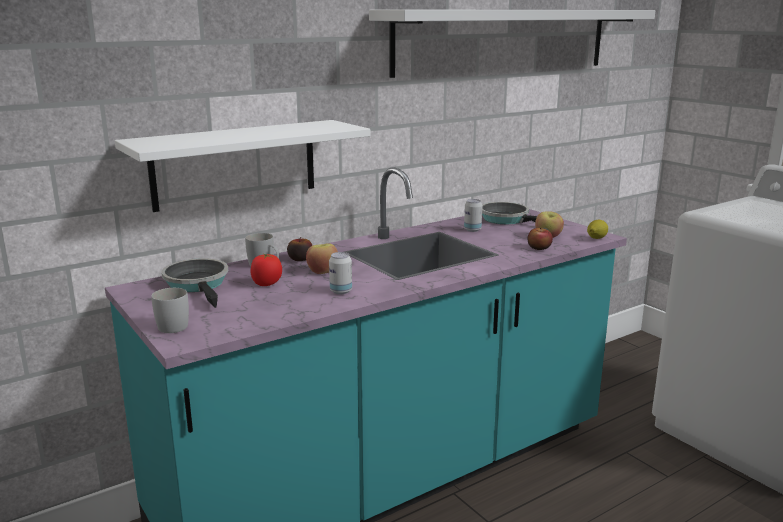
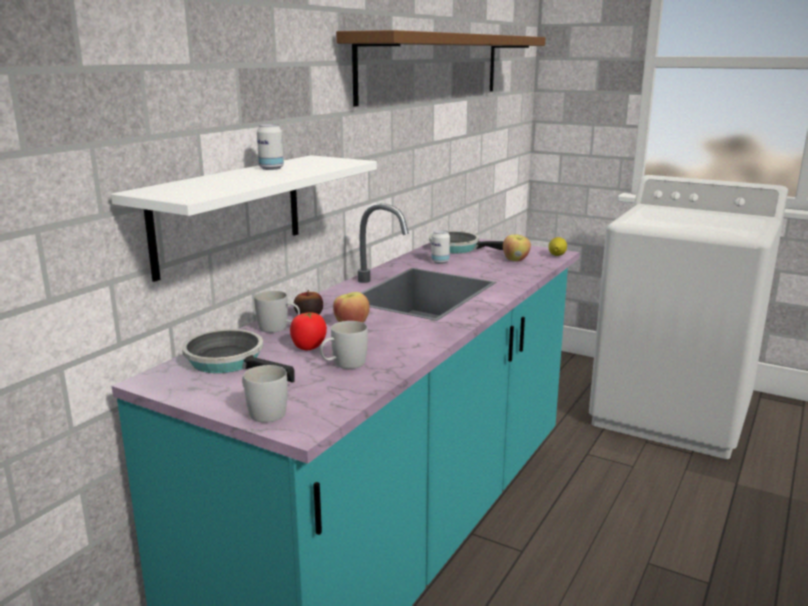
camera: 25 degrees left, 0 degrees up
(274, 302) = (343, 364): none -> white mug
(341, 291) = (398, 341): can -> can (271, 168)
(505, 40) = (433, 66): white shelf -> brown shelf
(539, 248) = (522, 270): apple -> none

